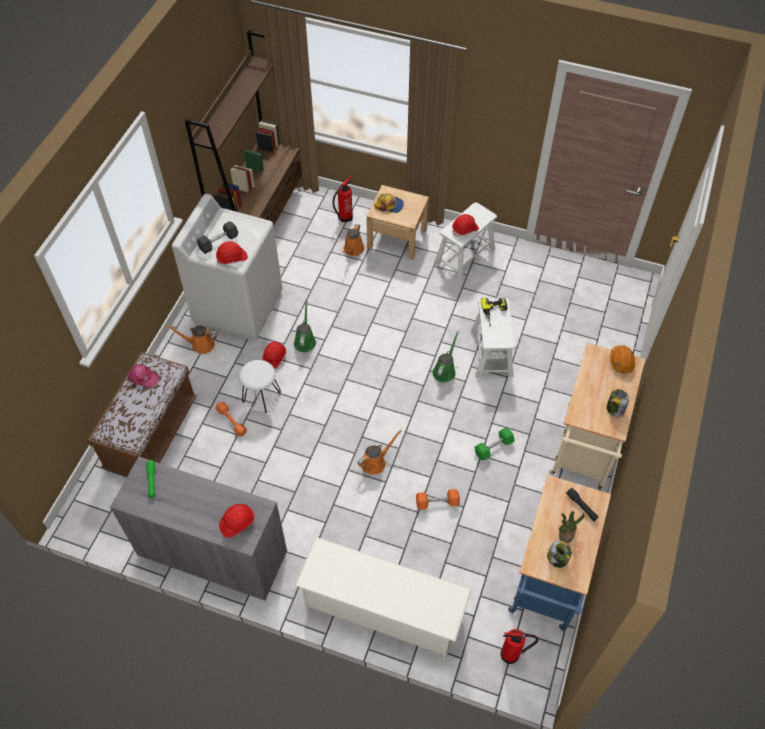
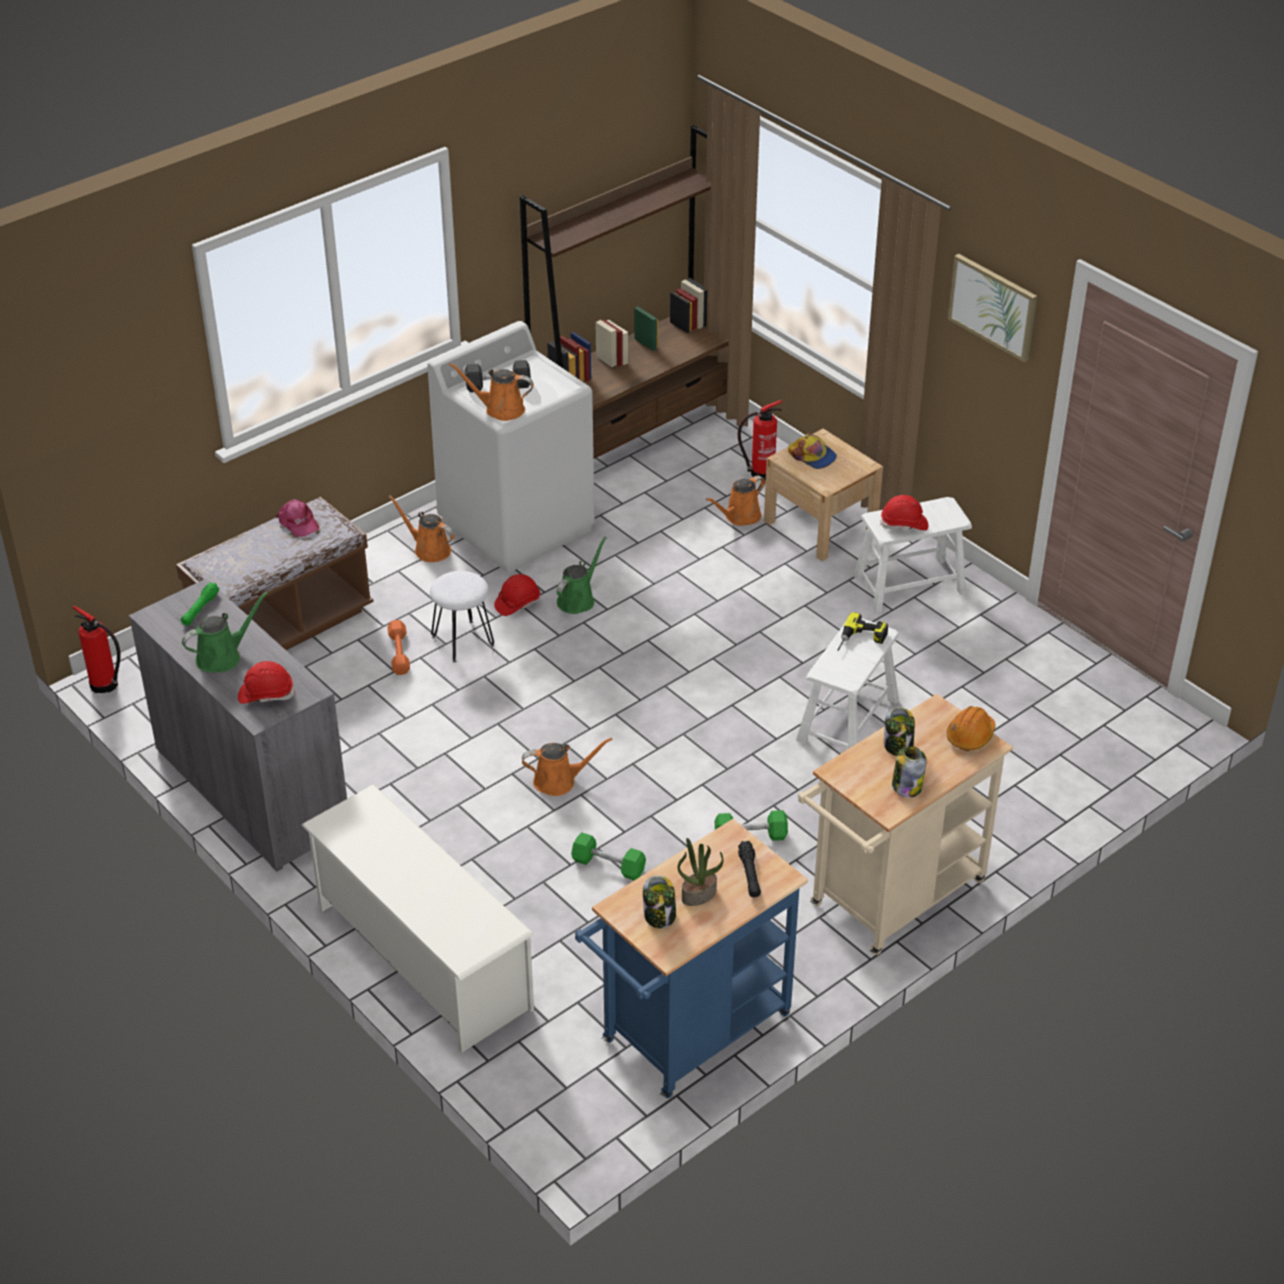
camera: 30 degrees right, 15 degrees down
(232, 258) = (500, 409): red hard hat -> orange watering can
(437, 502) = (608, 865): orange dumbbell -> green dumbbell
(445, 370) = (755, 713): green watering can -> green watering can (222, 656)
(495, 96) = (993, 306): none -> picture
(512, 654) = (564, 1091): fire extinguisher -> fire extinguisher (106, 686)
(592, 385) = (898, 745): none -> jar

